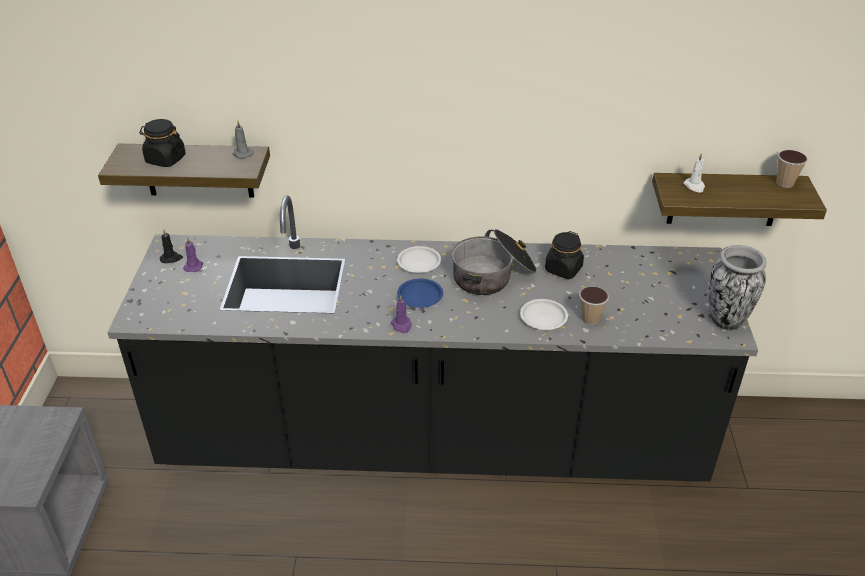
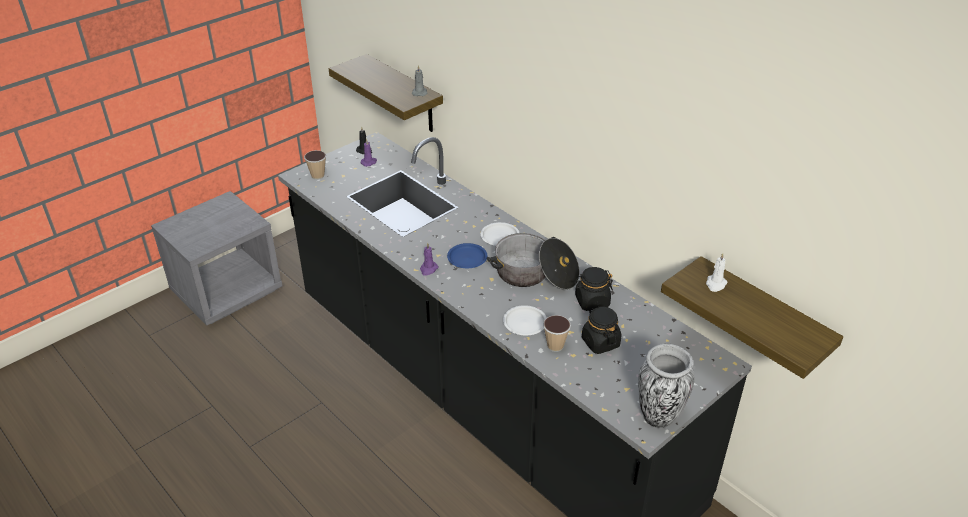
camera: 45 degrees right, 0 degrees up
(165, 159) = (374, 75): black jar -> black jar (600, 342)
(785, 183) = (806, 328): cup -> cup (317, 176)

